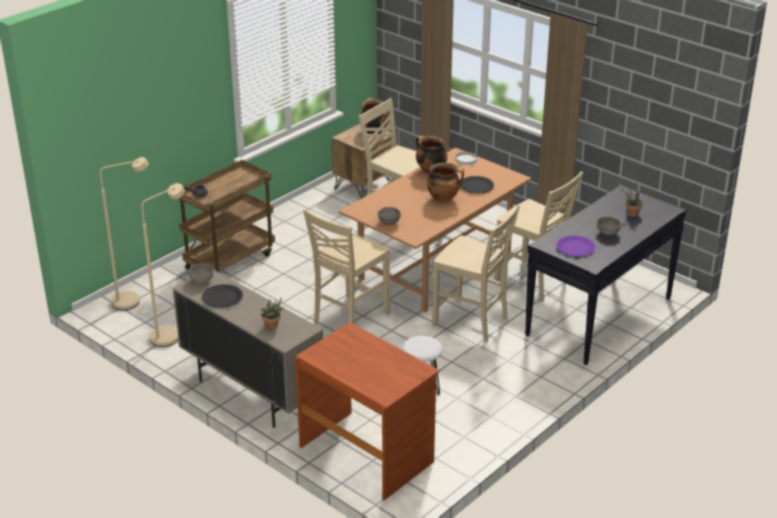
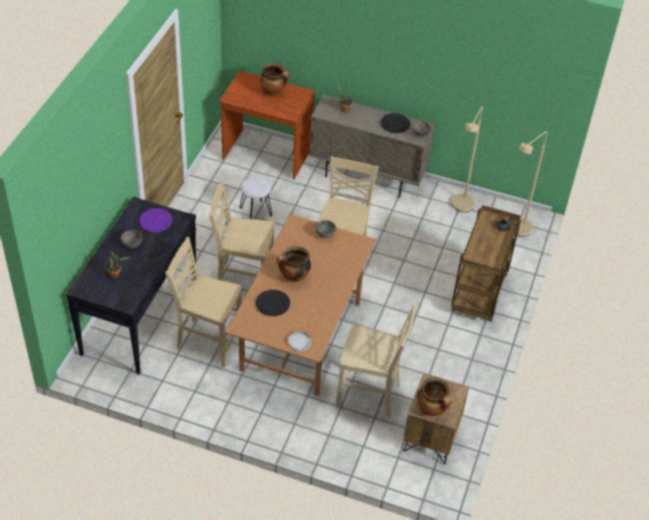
camera: 155 degrees right, 15 degrees up
(430, 171) = (325, 314): cooking pot -> cooking pot (273, 92)

